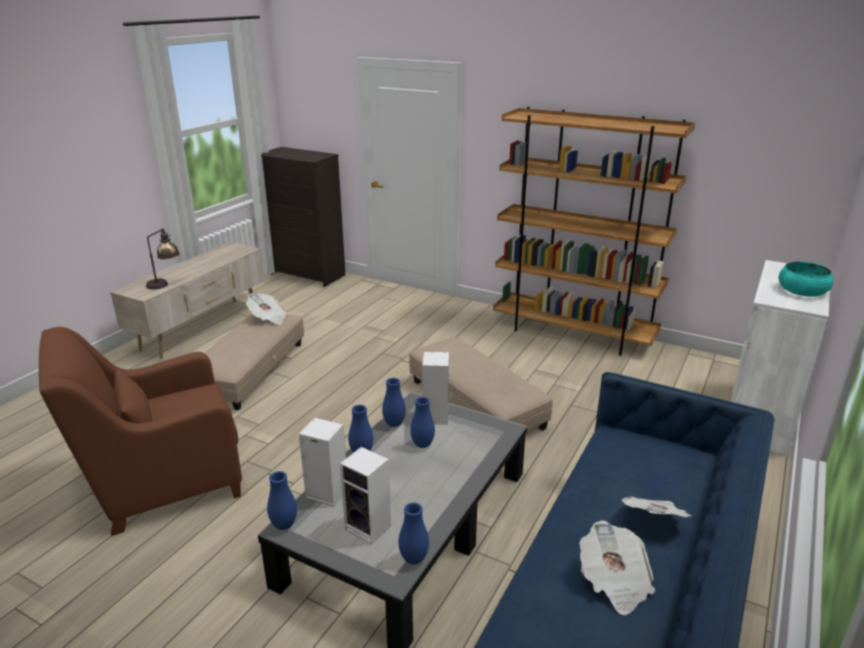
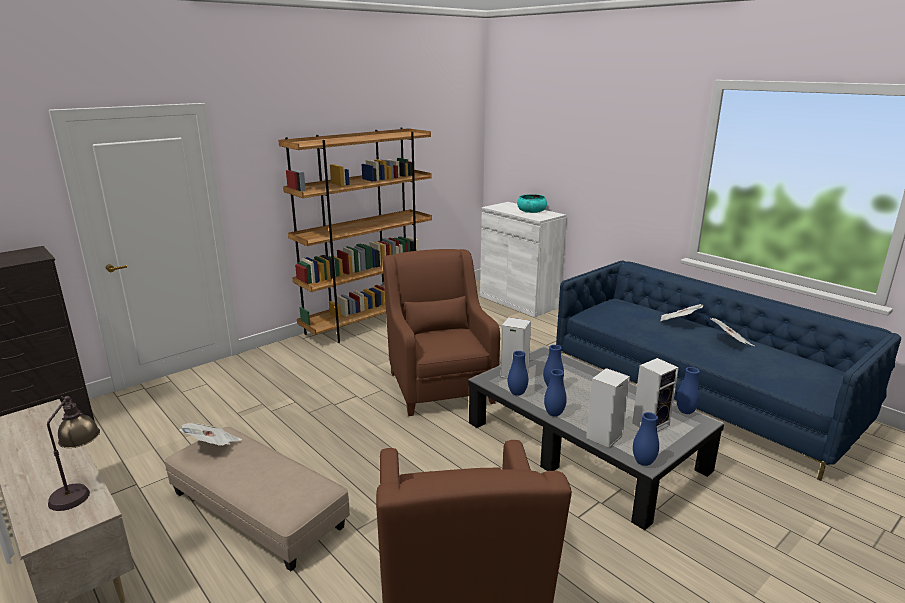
camera: 70 degrees left, 5 degrees down
(476, 404) = (439, 384): beige ottoman -> brown armchair

